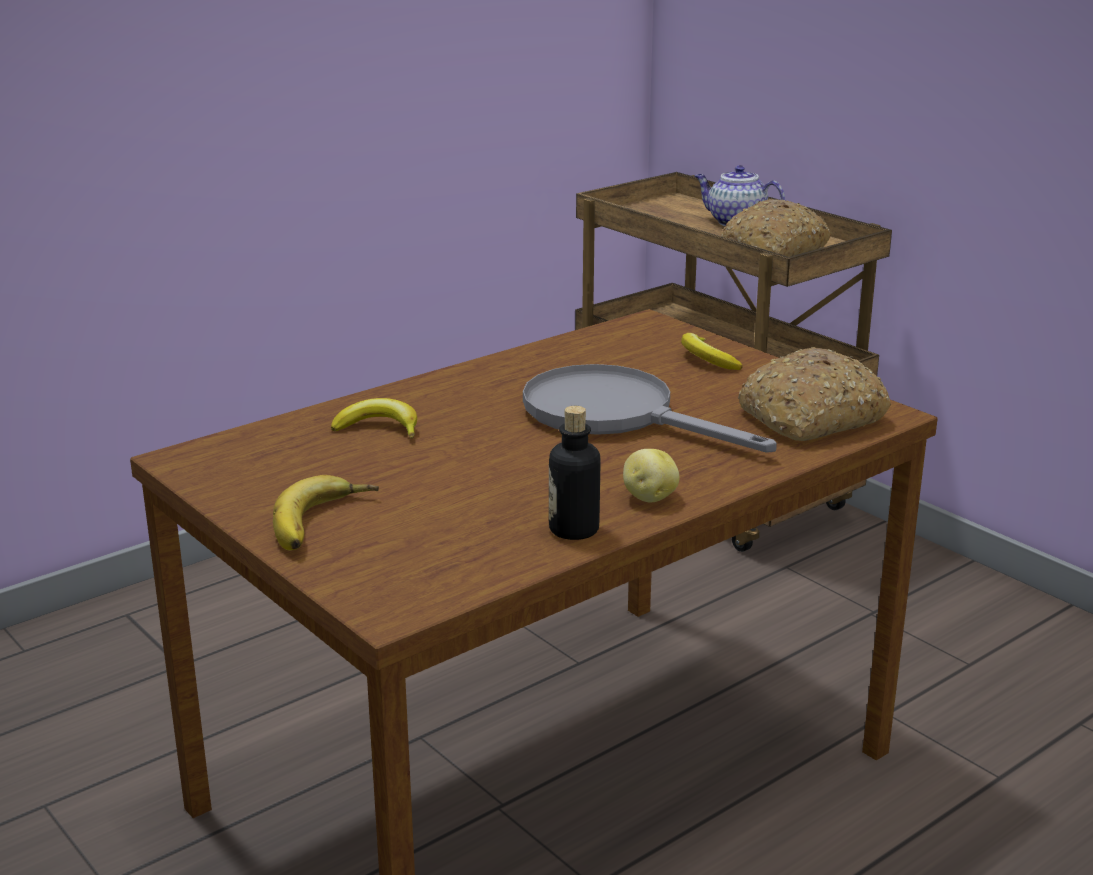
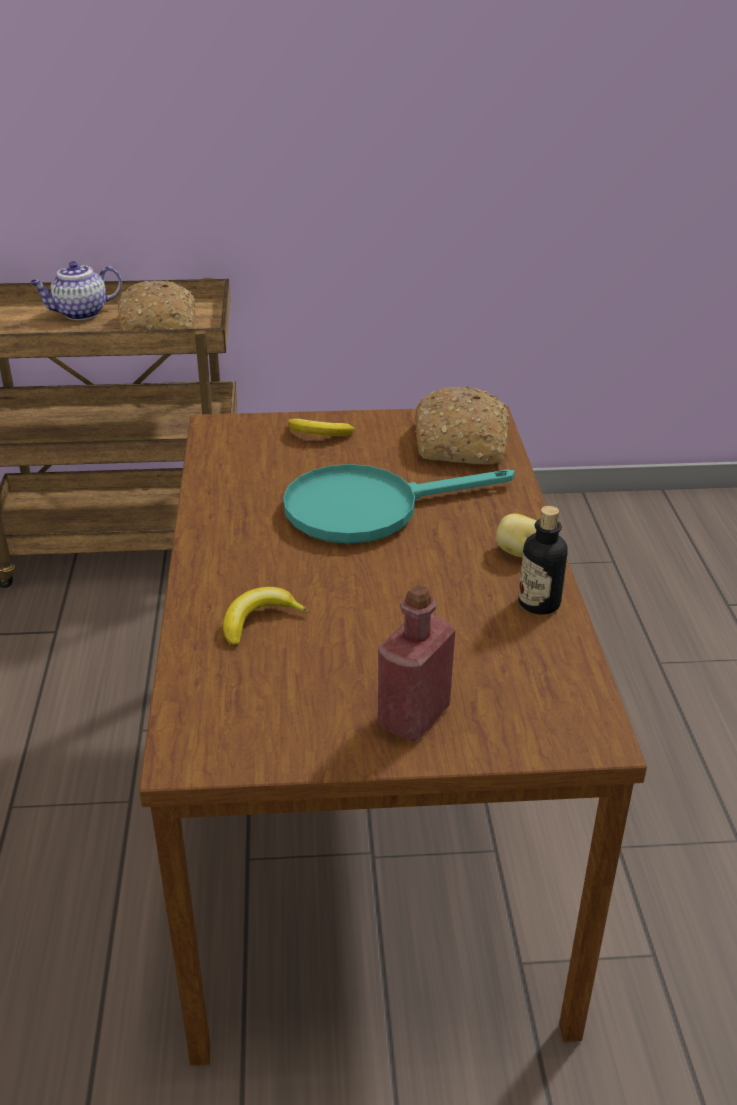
camera: 55 degrees left, 10 degrees up
(325, 523) = (414, 716): banana -> red bottle
(616, 415) = (369, 508): grey frying pan -> turquoise frying pan

